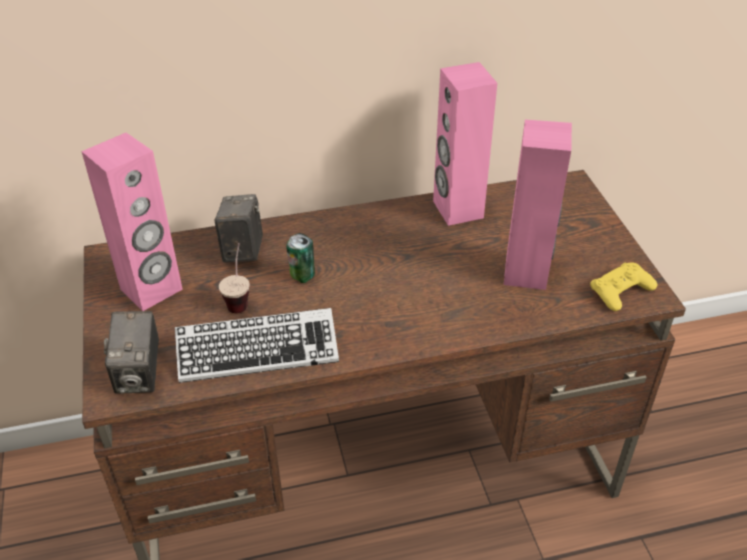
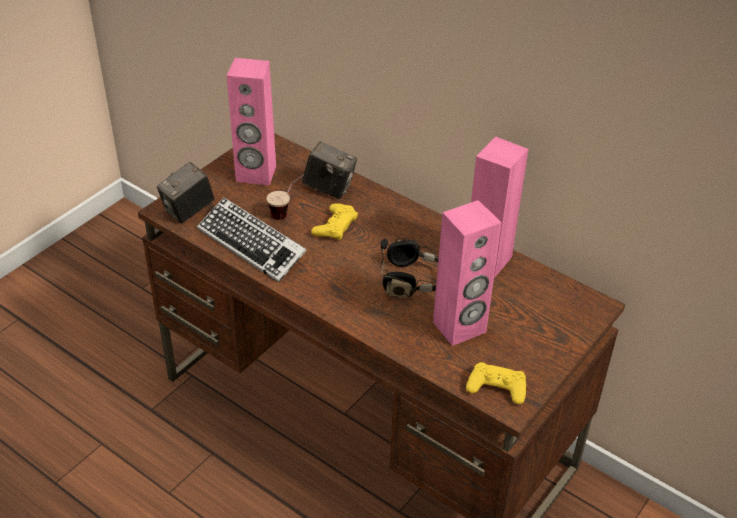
camera: 50 degrees right, 0 degrees up
(242, 250) = (329, 188): camera -> camera turned 60 degrees clockwise
(302, 276) = (335, 226): can -> yellow game controller
(437, 267) = (414, 281): none -> black headphones

